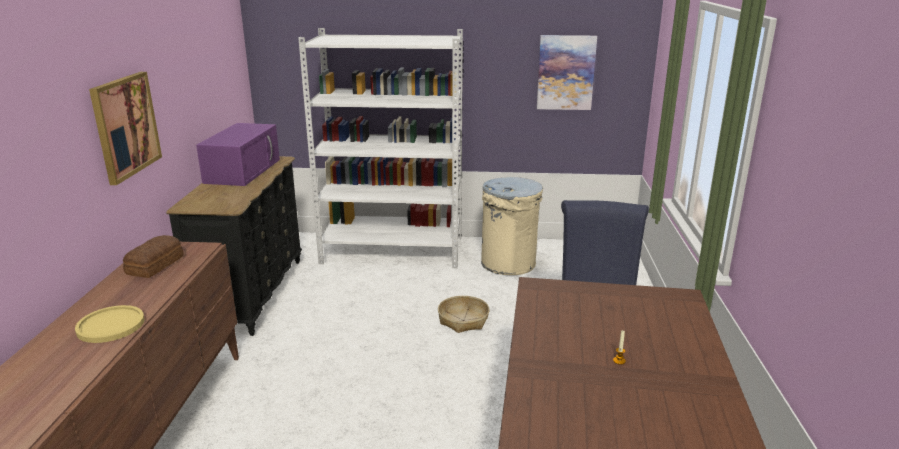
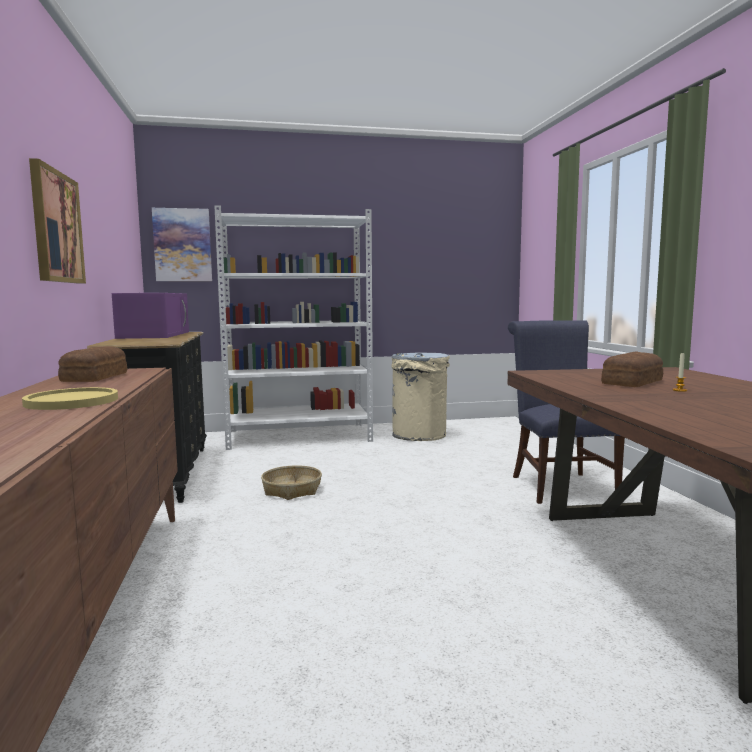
camera: 15 degrees left, 15 degrees down
(463, 320) = (408, 470): basket -> basket (291, 490)
(565, 72) = (448, 260): picture -> picture (182, 245)
(598, 331) = (630, 382): none -> bread

